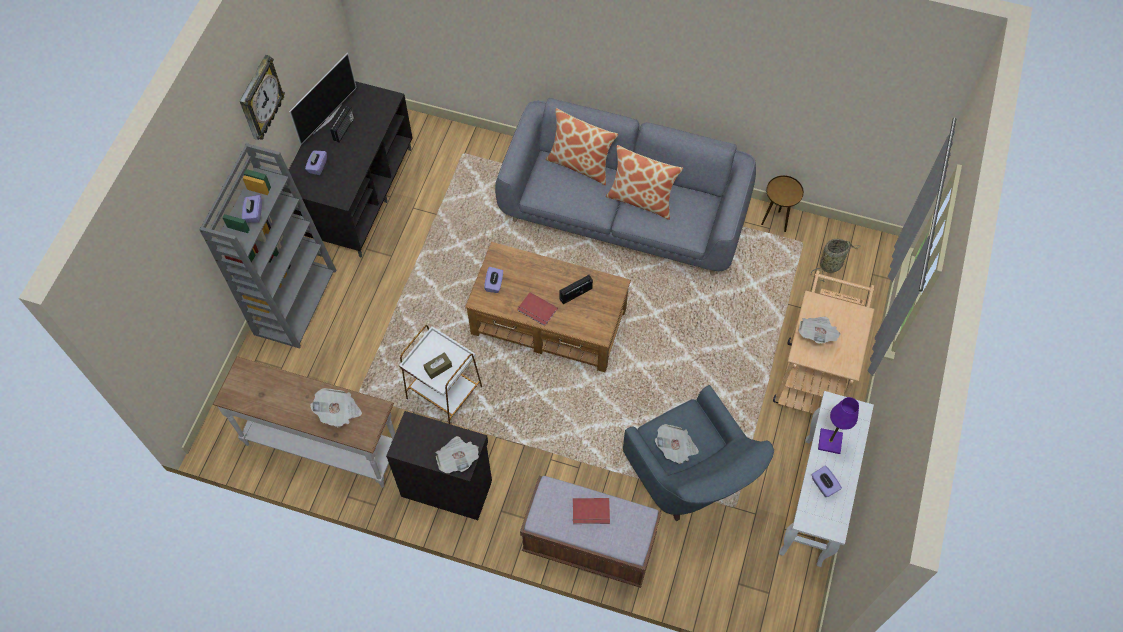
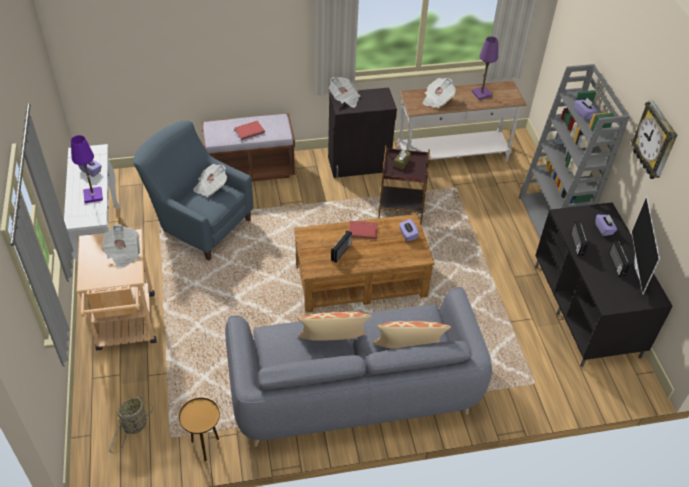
camera: 150 degrees right, 15 degrees down
(274, 397) = (481, 94): none -> purple table lamp
(359, 163) = (576, 244): none -> radio
(444, 392) = (401, 209): white side table -> brown side table

